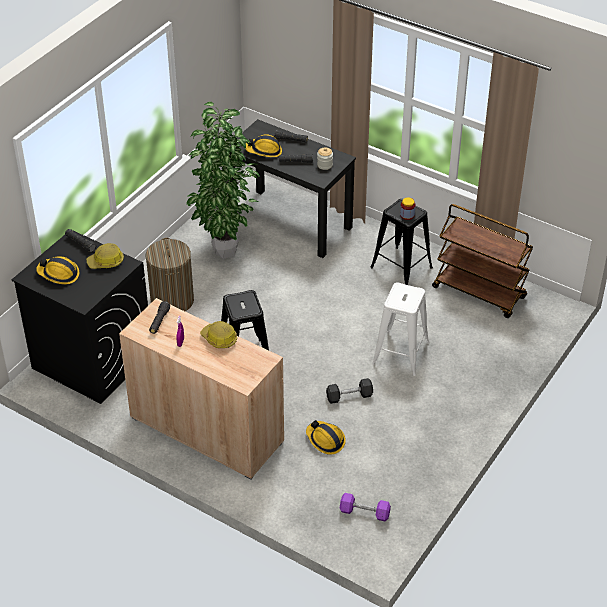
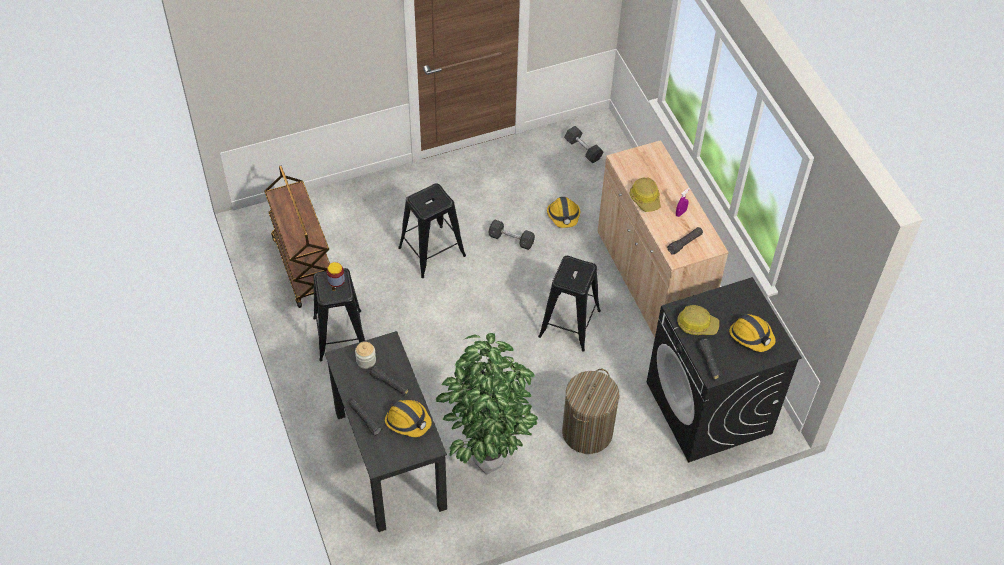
camera: 145 degrees left, 10 degrees up
(364, 512) = (583, 149): purple dumbbell -> grey dumbbell
(400, 353) = (432, 251): white stool -> black stool

